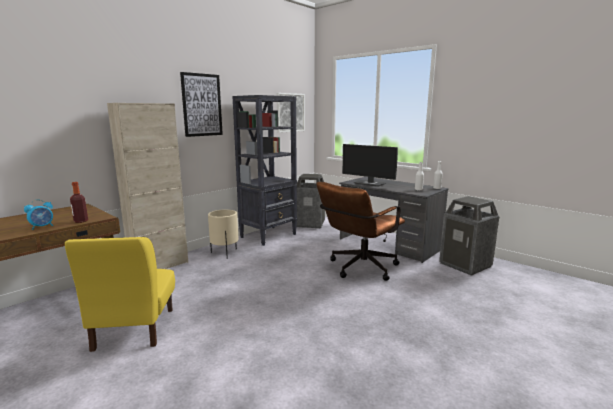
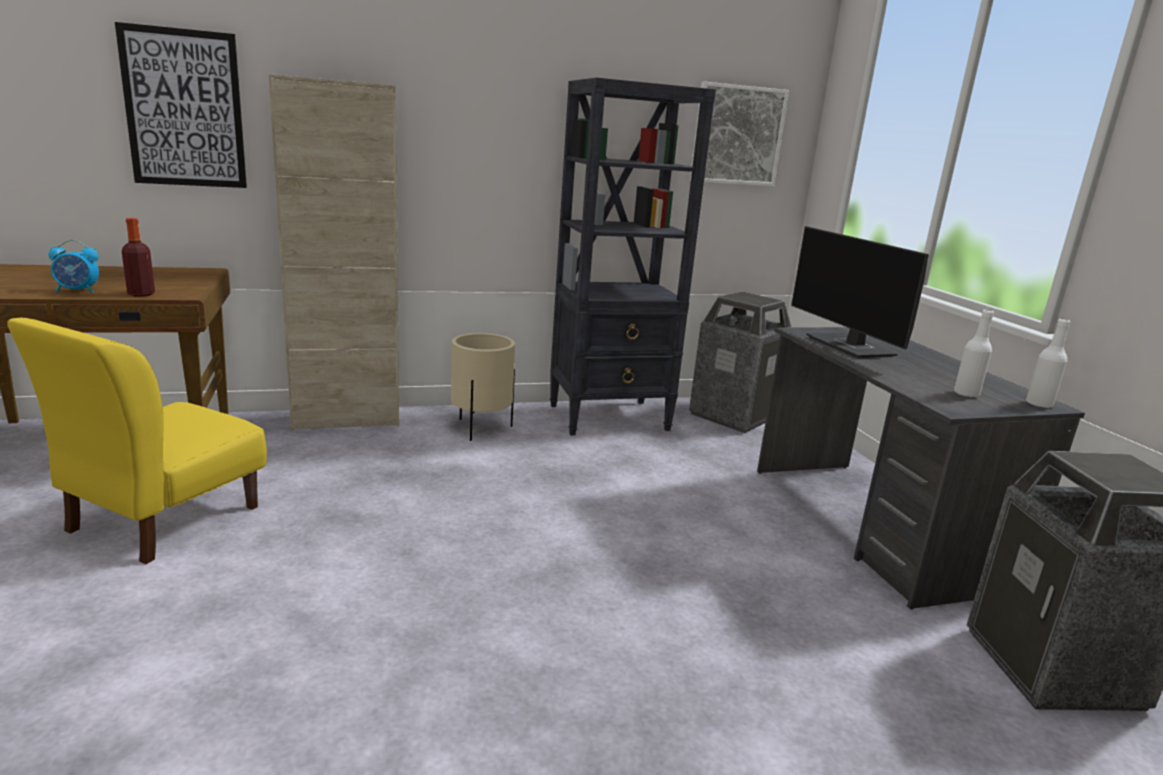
camera: 30 degrees right, 5 degrees up
(202, 105) = (491, 97): picture -> picture (184, 109)
(359, 269) = (712, 561): brown office chair -> none

